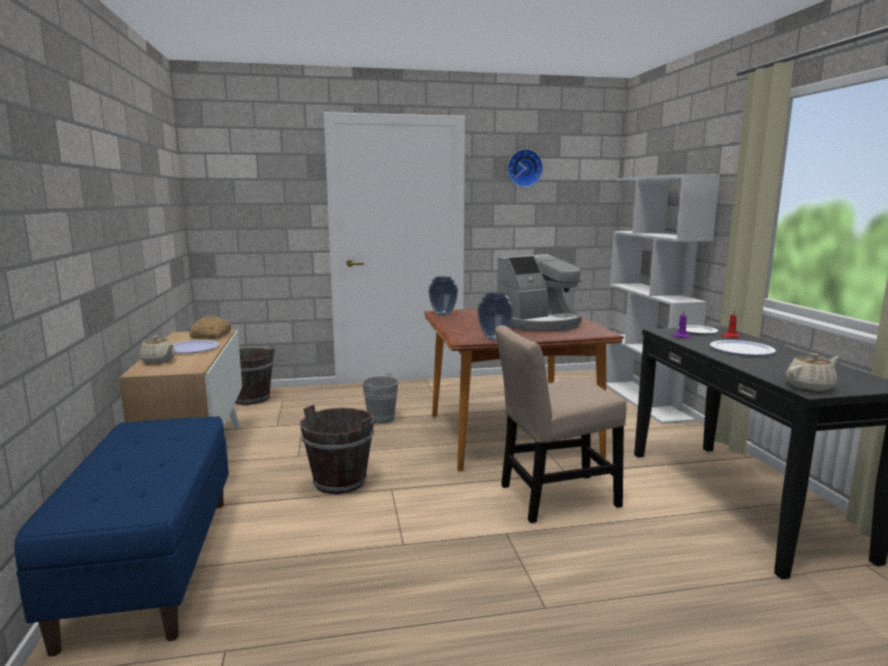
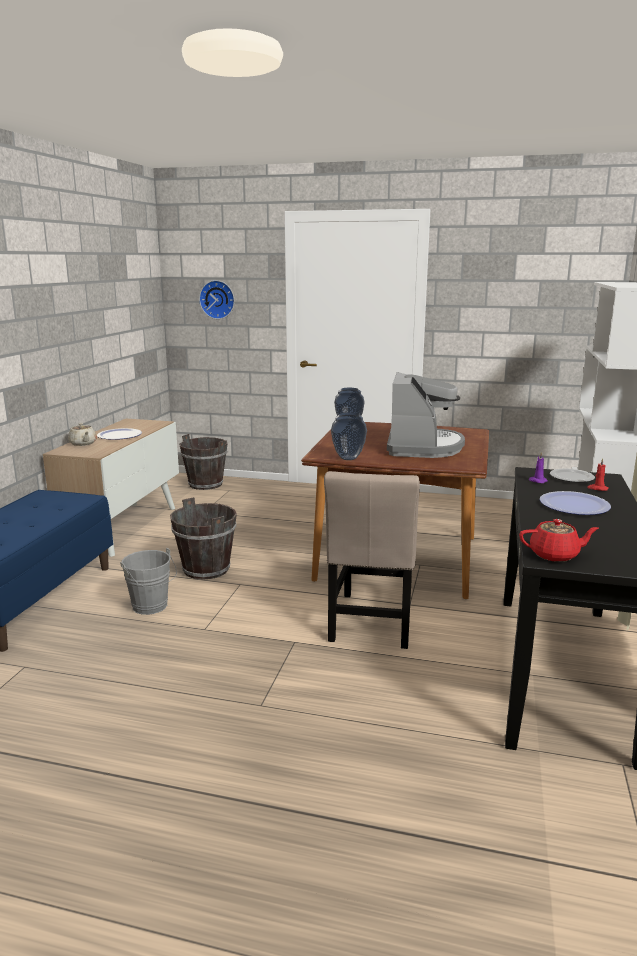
camera: 25 degrees right, 5 degrees up
(211, 335) = (148, 425): bread -> none
(384, 419) = (296, 522): grey bucket -> grey bucket (152, 607)
(524, 168) = (497, 266): wall clock -> wall clock (218, 299)
(539, 323) = (423, 447): coffee machine -> coffee machine turned 75 degrees counterclockwise
(553, 497) = (371, 623): beige chair -> beige chair turned 90 degrees counterclockwise
(810, 386) = (555, 555): beige teapot -> red teapot

